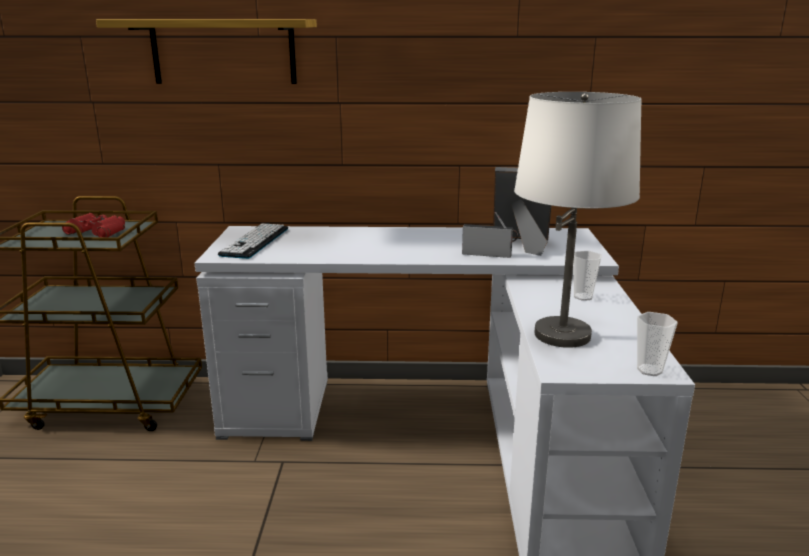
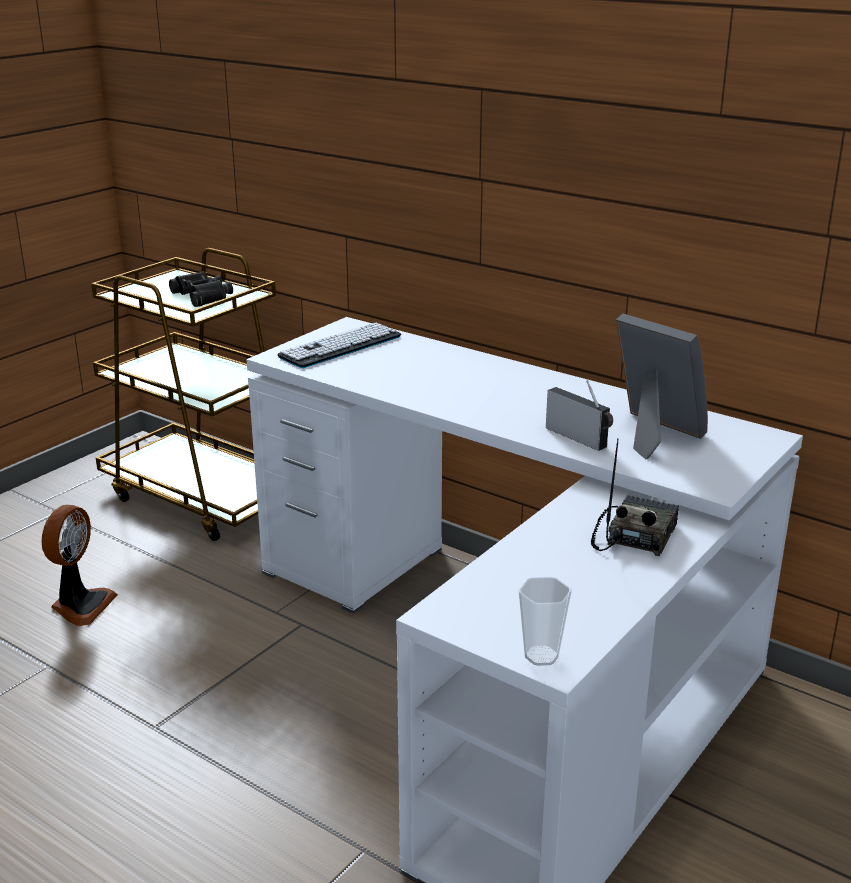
camera: 35 degrees right, 5 degrees up
(79, 519) = (81, 605): none -> fan
(97, 232) = (201, 296): red binoculars -> black binoculars
(223, 52) = (355, 95): shelf -> none
(561, 334) = (515, 574): white table lamp -> none
(583, 297) = (634, 536): cup -> radio

